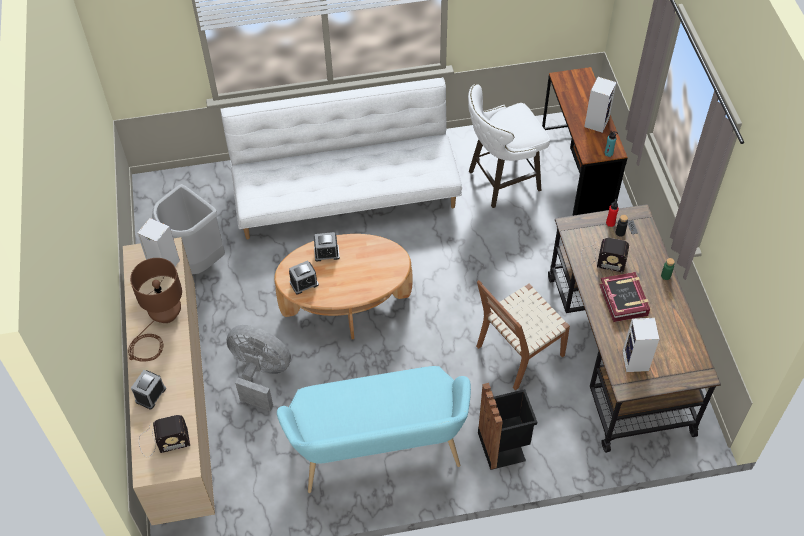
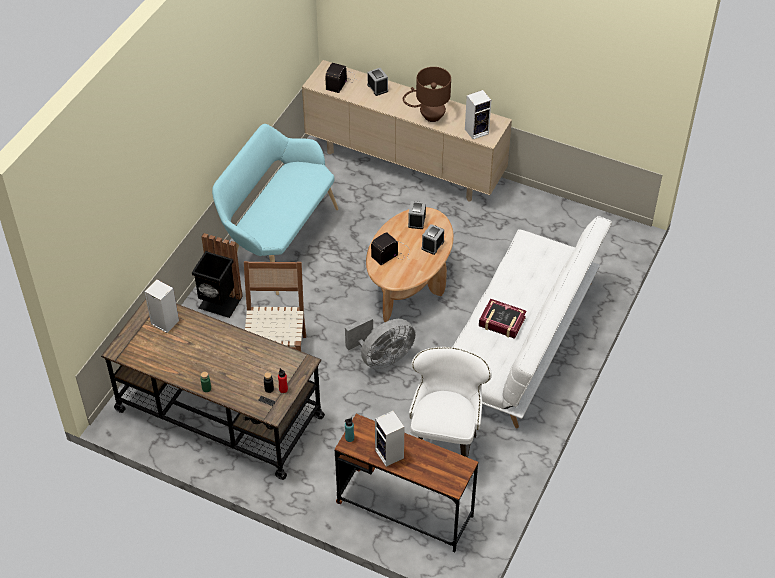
camera: 125 degrees right, 5 degrees down
(196, 262) = (525, 224): grey trash can -> none
(260, 375) = (394, 213): grey fan -> grey fan (382, 358)
(601, 259) = (258, 361): radio -> radio (392, 253)
(624, 300) = (213, 349): book -> book (502, 322)

